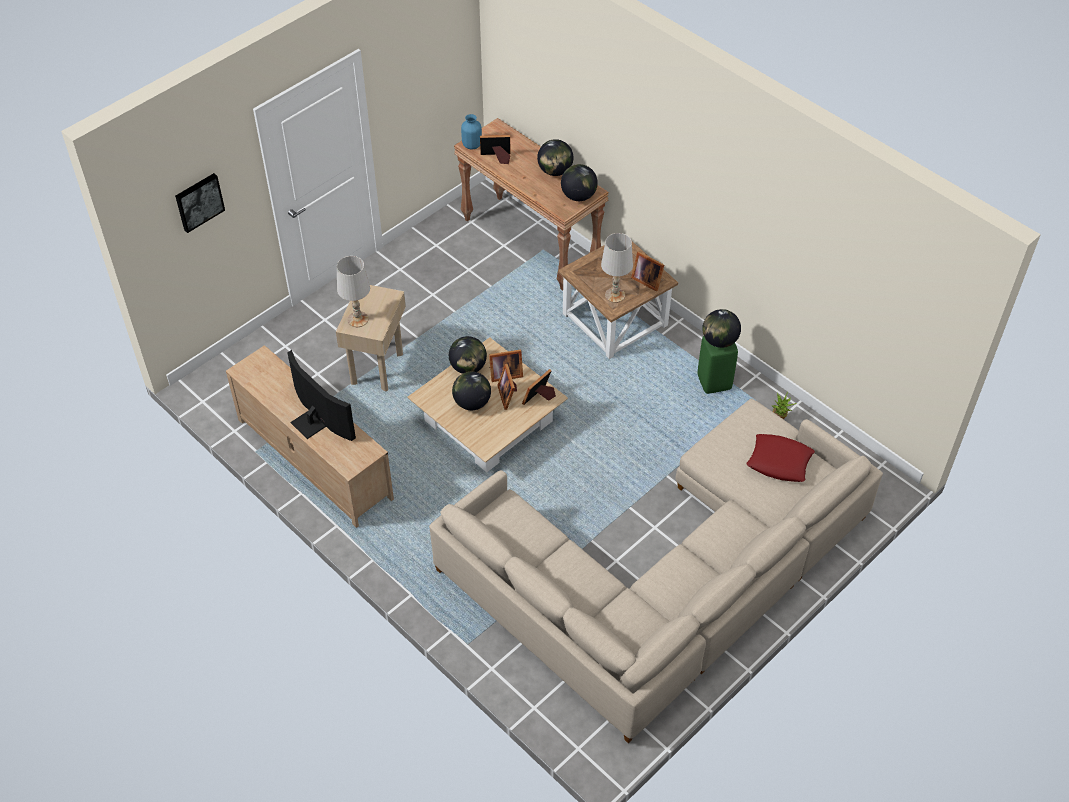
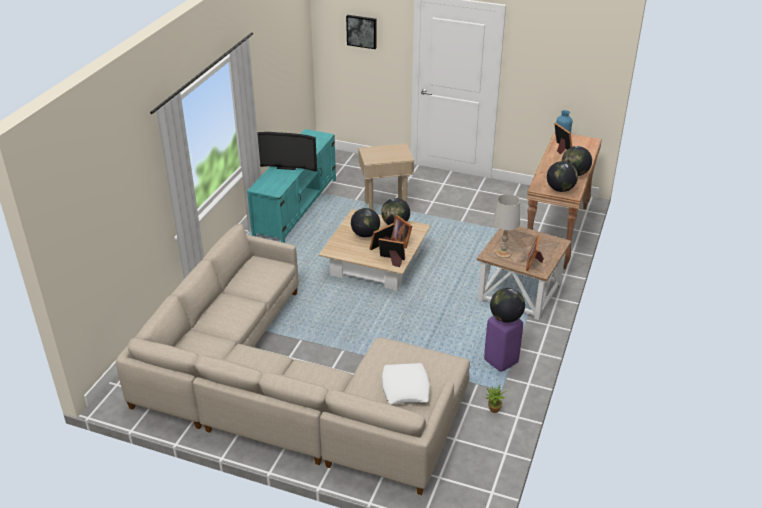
camera: 65 degrees right, 15 degrees down
(314, 421) = (286, 166): television -> television turned 75 degrees clockwise
(314, 458) = (296, 207): beige tv stand -> turquoise tv stand
(357, 319) = (375, 151): white table lamp -> none
(715, 383) = (501, 362): green stool -> purple stool
(779, 462) = (405, 388): red pillow -> white pillow

